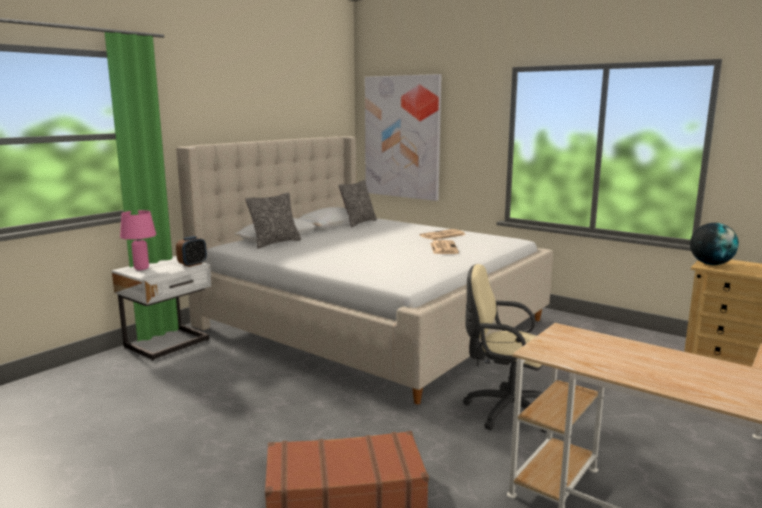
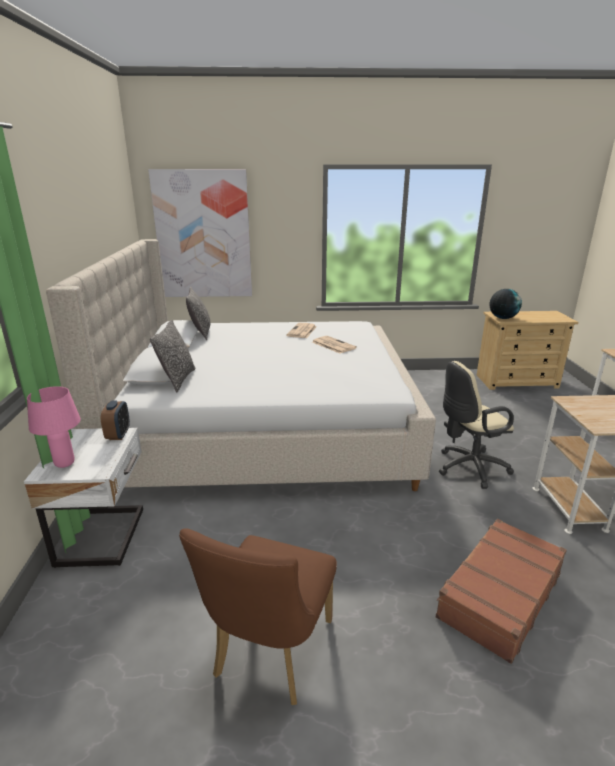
camera: 40 degrees left, 10 degrees up
(144, 435) = (269, 655): none -> brown chair

